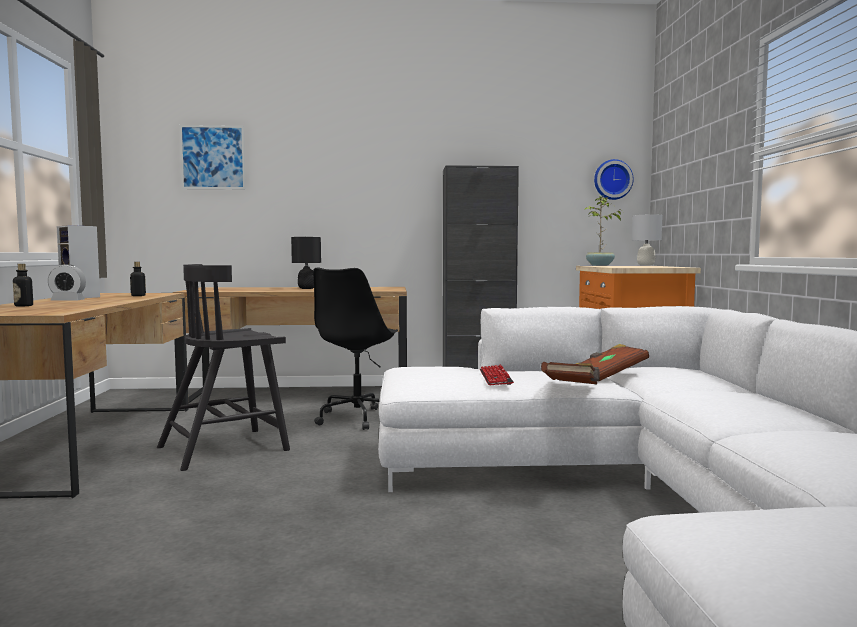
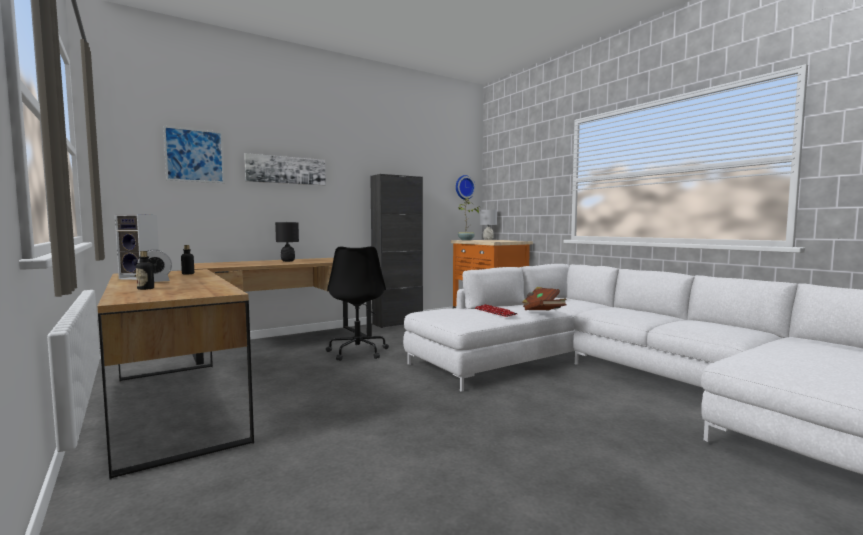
camera: 30 degrees left, 0 degrees up
(226, 448) = (303, 386): black chair -> none
(322, 168) = (286, 170): none -> picture

